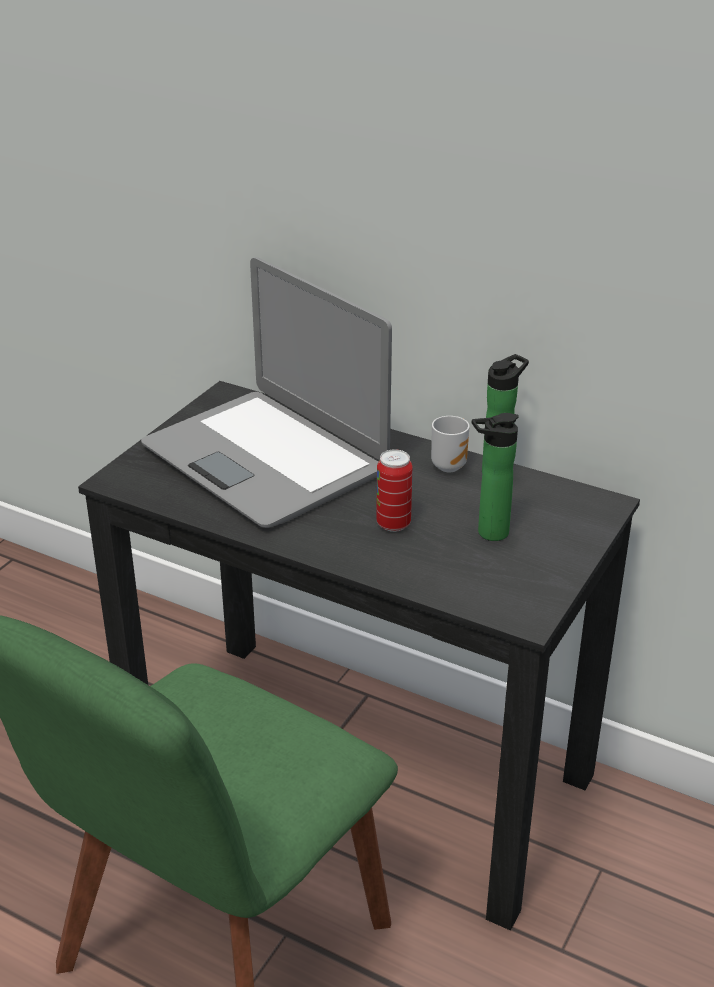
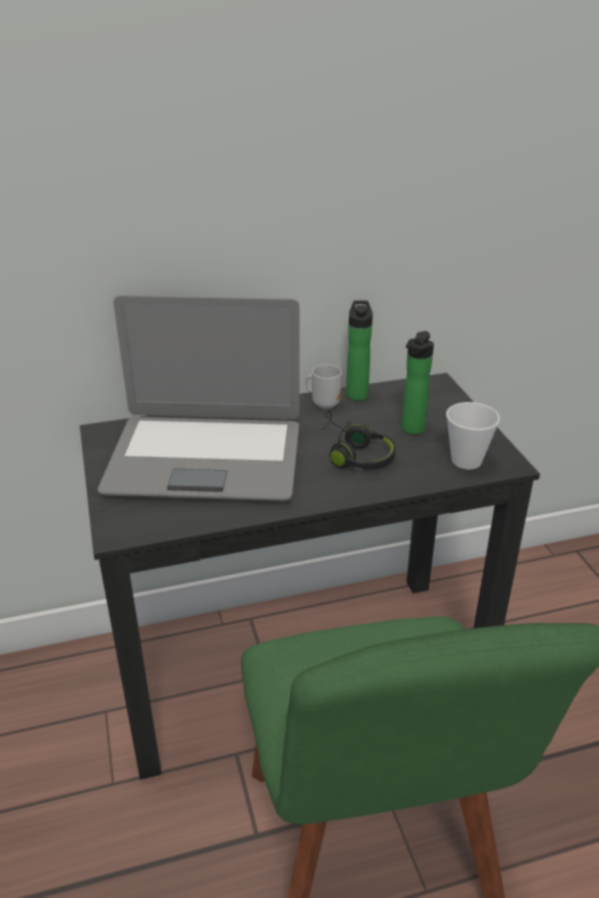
camera: 45 degrees left, 0 degrees up
(393, 524) = (353, 454): can -> black headphones
(489, 590) = (466, 461): none -> cup

